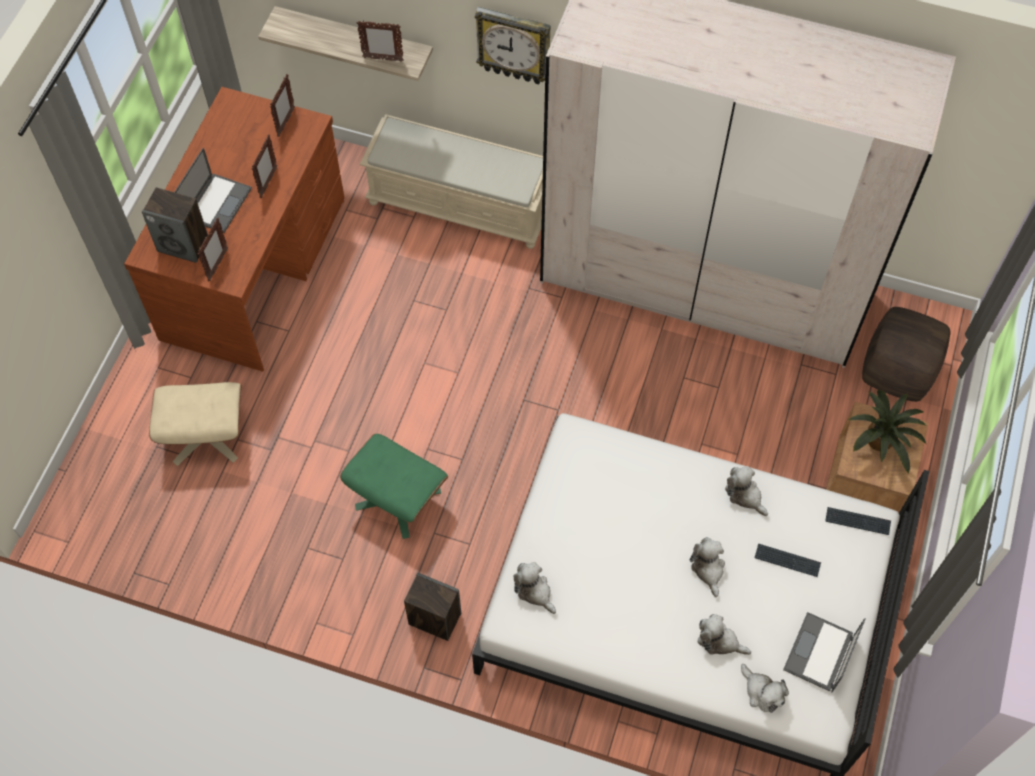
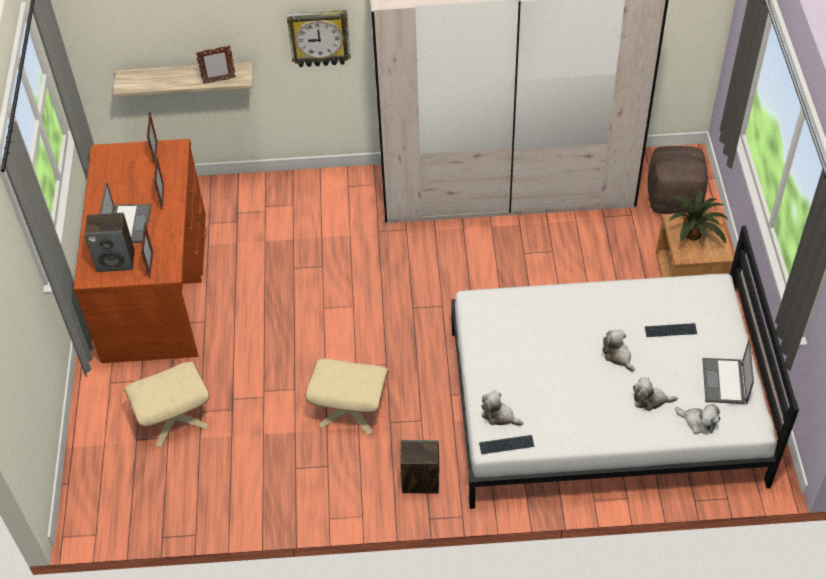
camera: 20 degrees left, 10 degrees down
(397, 499) = (350, 409): green ottoman -> beige ottoman
(461, 204) = (297, 191): beige bench -> none
(745, 495) = (618, 299): plush toy -> none
(857, 521) = (706, 288): keyboard -> keyboard (506, 445)

